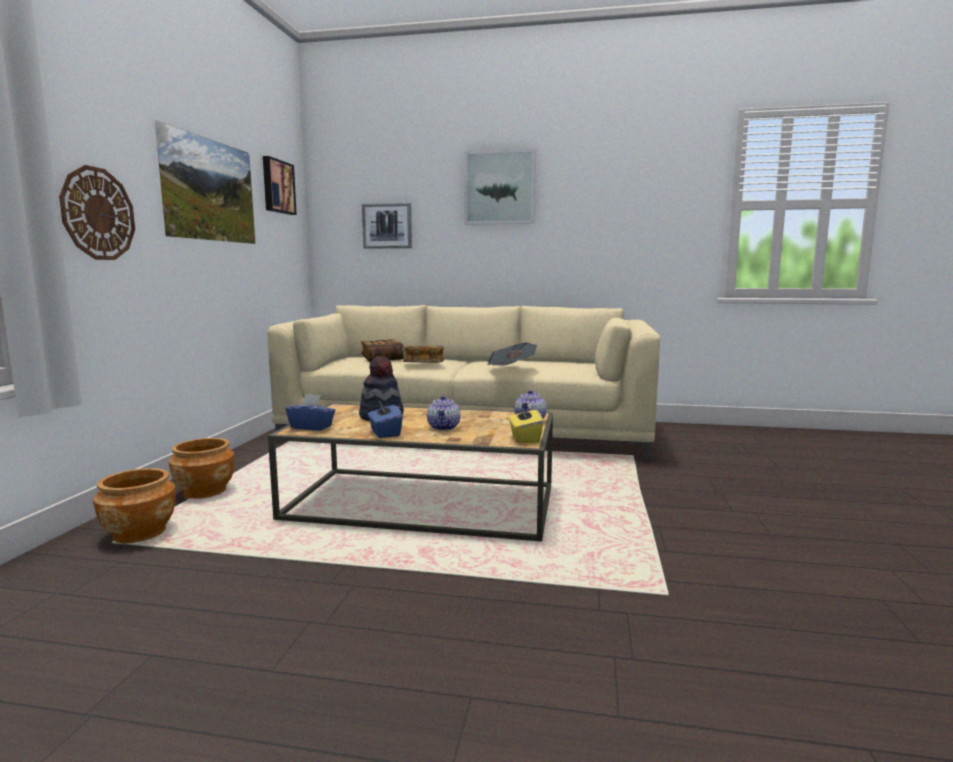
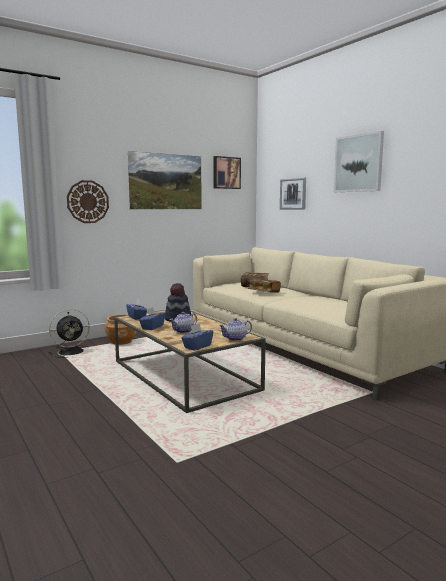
camera: 45 degrees right, 0 degrees up
(139, 533) = (72, 352): brown planter -> black fan
(511, 369) = (302, 304): newspaper -> none
(524, 438) = (197, 346): yellow tissue box -> blue tissue box

